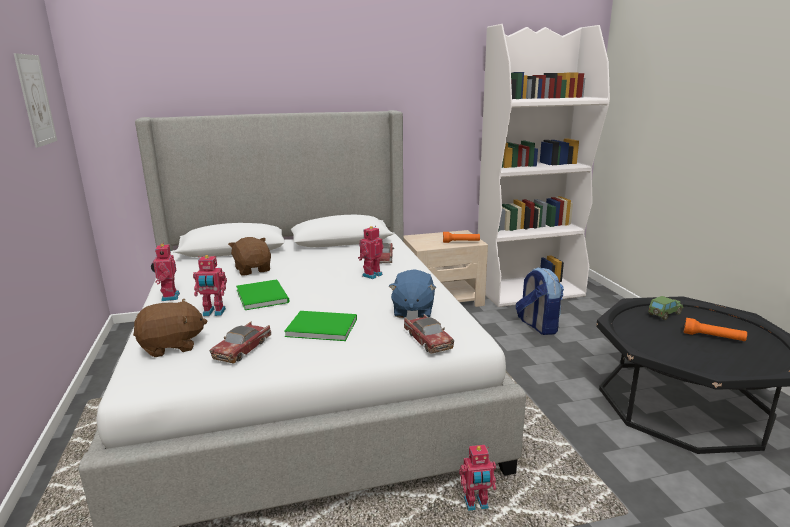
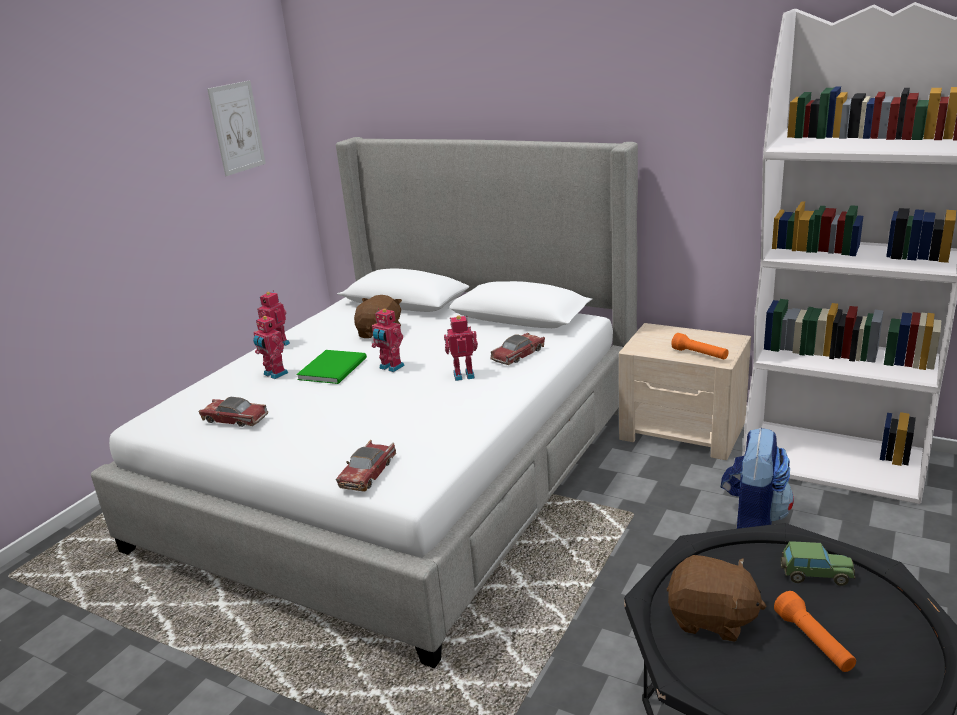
camera: 45 degrees right, 5 degrees up
(172, 346) = (204, 397): brown plush toy -> brown plush toy (711, 619)
(242, 348) = (235, 419): toy car -> toy car turned 45 degrees clockwise
(320, 326) = (319, 420): green book -> none
(412, 311) = (418, 434): blue plush toy -> none
(476, 505) = (361, 672): toy robot -> toy robot (390, 367)

